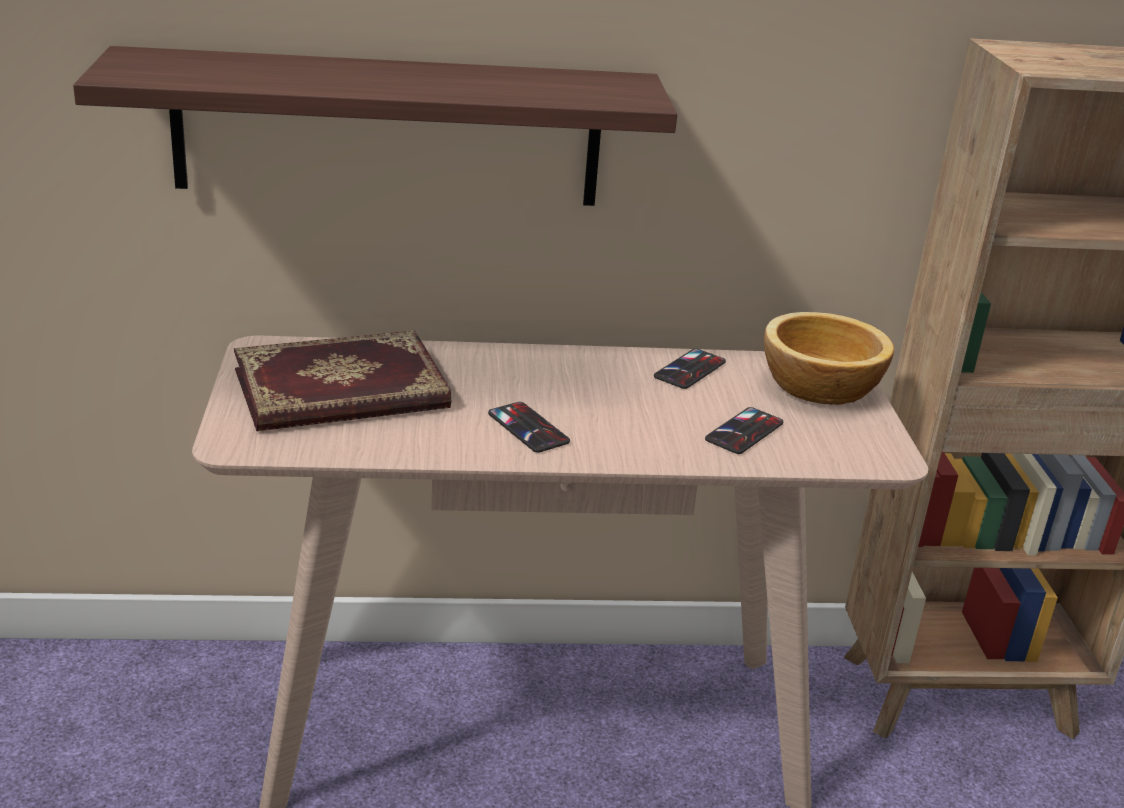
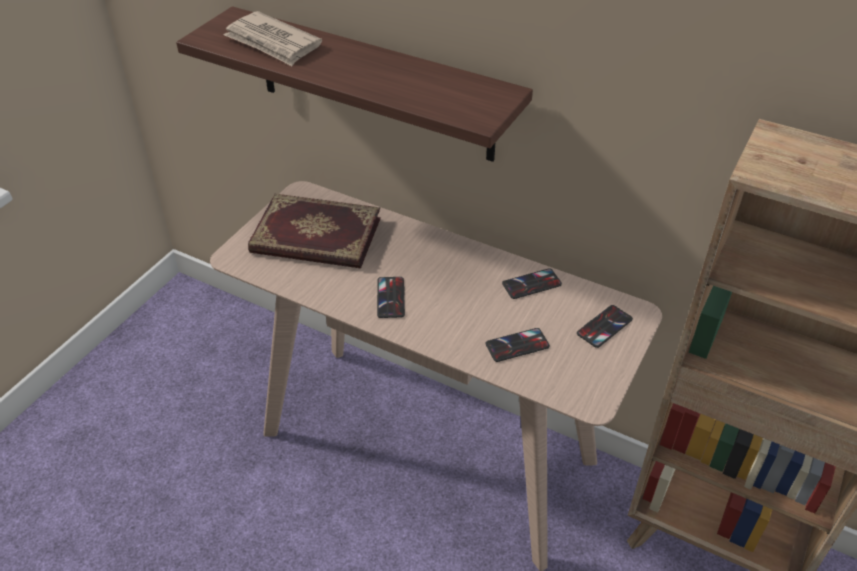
camera: 35 degrees right, 15 degrees up
(241, 70) = (273, 43): none -> newspaper
(818, 387) = (604, 326): bowl -> phone

